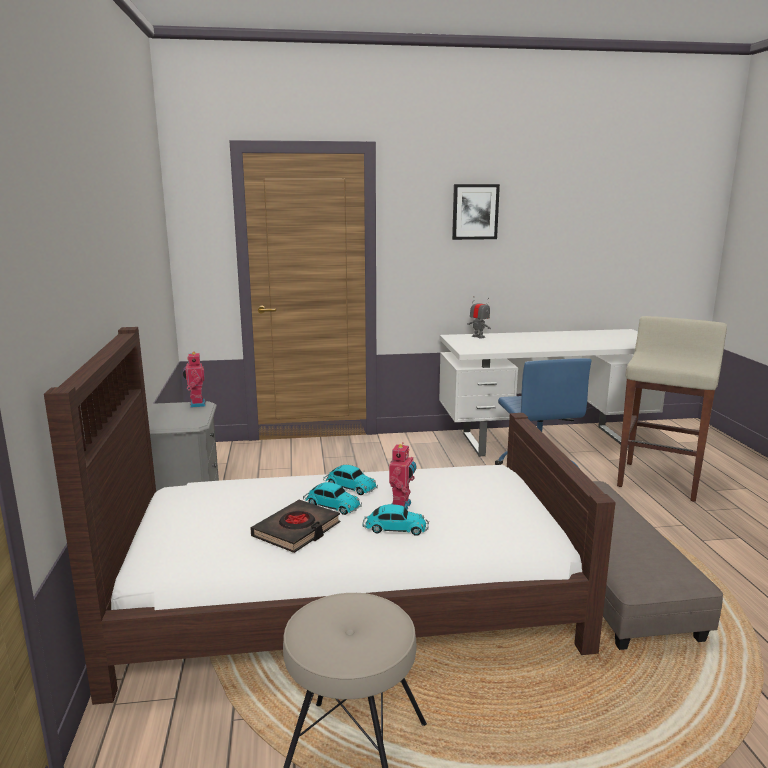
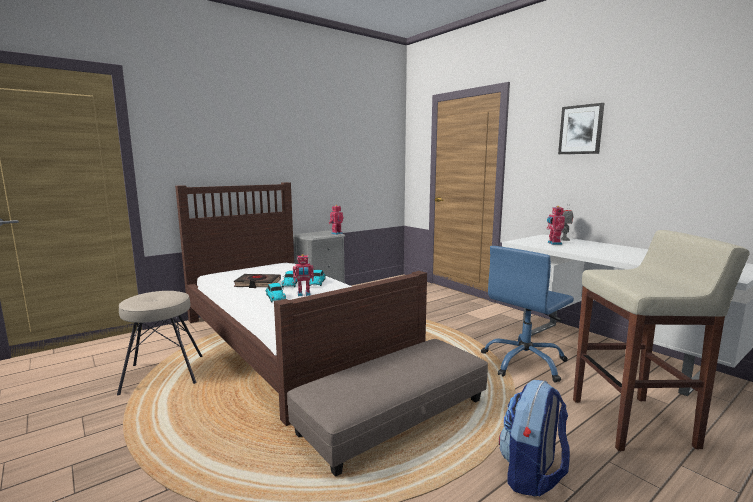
camera: 60 degrees right, 5 degrees down
(493, 344) = (553, 243): none -> toy robot
(717, 545) = (532, 475): none -> backpack

